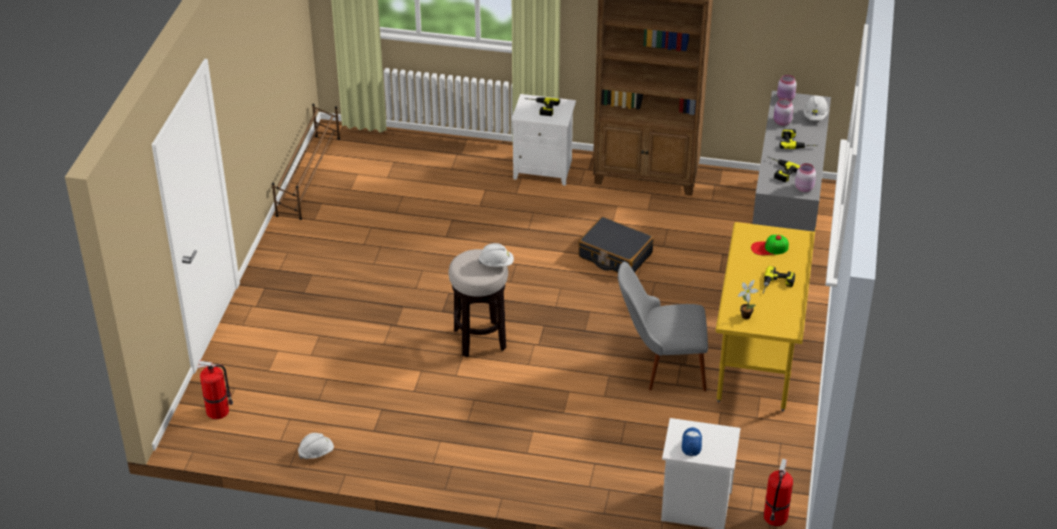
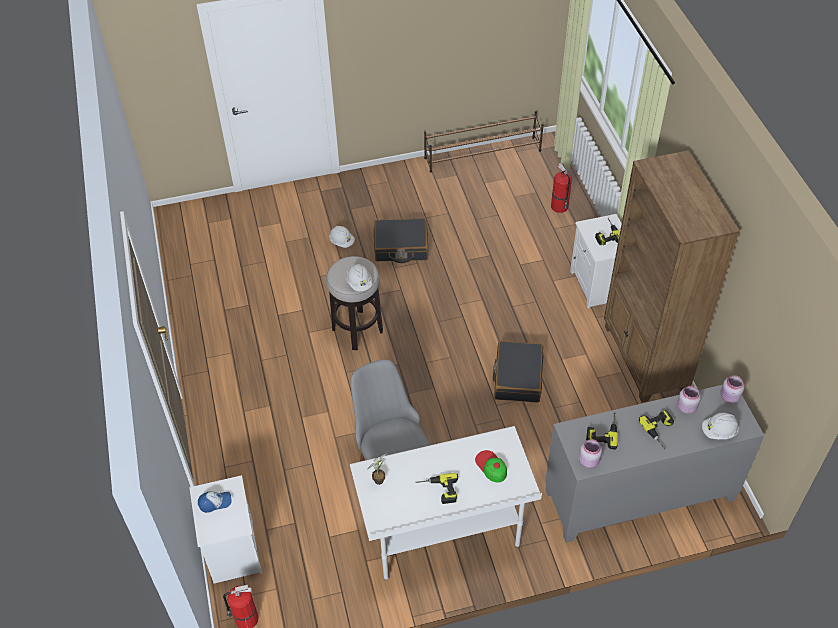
camera: 65 degrees right, 10 degrees up
(219, 411) = (204, 220): fire extinguisher -> fire extinguisher (560, 207)
(316, 452) = (187, 288): white hard hat -> white hard hat (342, 242)
(390, 274) = (401, 247): none -> black suitcase
(758, 359) = (444, 535): yellow desk -> white desk

